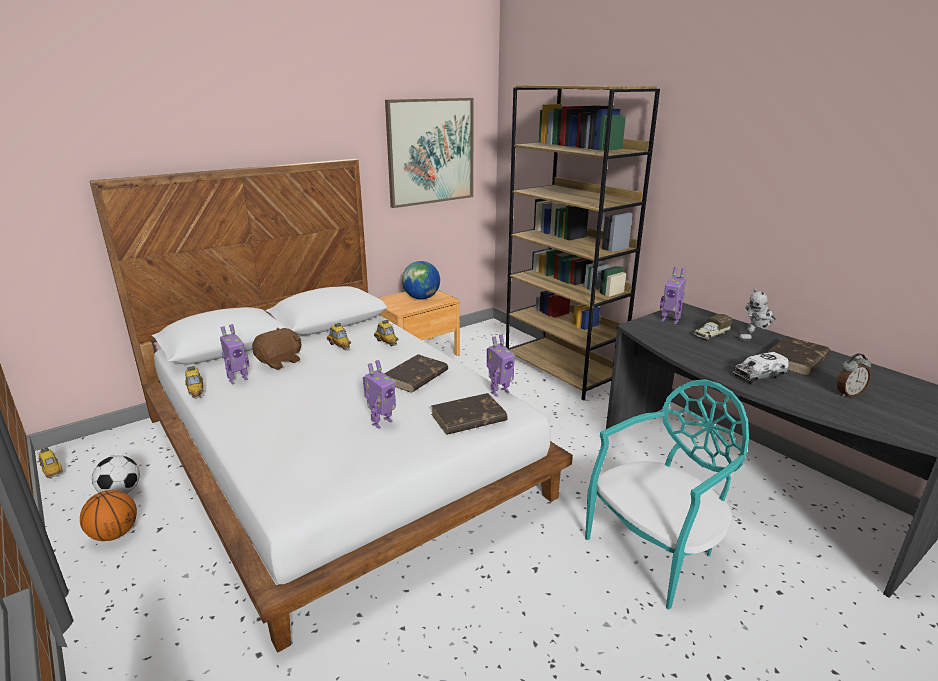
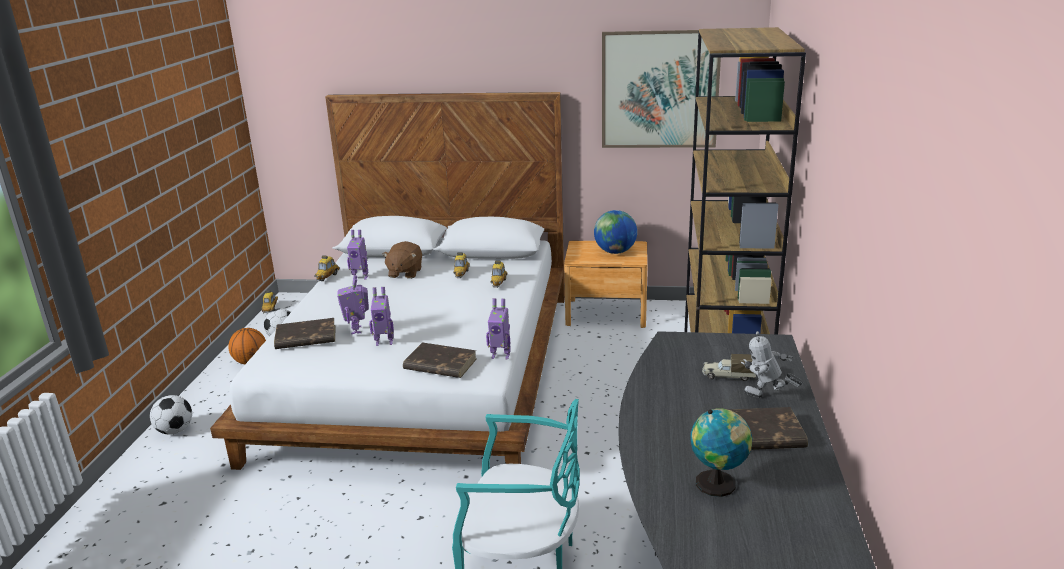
camera: 45 degrees right, 0 degrees up
(122, 662) = (175, 431): none -> football
(280, 362) = (404, 273): brown plush toy -> brown plush toy turned 105 degrees clockwise
(415, 377) = (464, 319): brown book -> brown book (305, 337)
(670, 320) = (723, 347): toy robot -> toy robot (357, 330)
(759, 376) = (671, 429): toy truck -> none
(848, 394) = (718, 484): alarm clock -> globe

